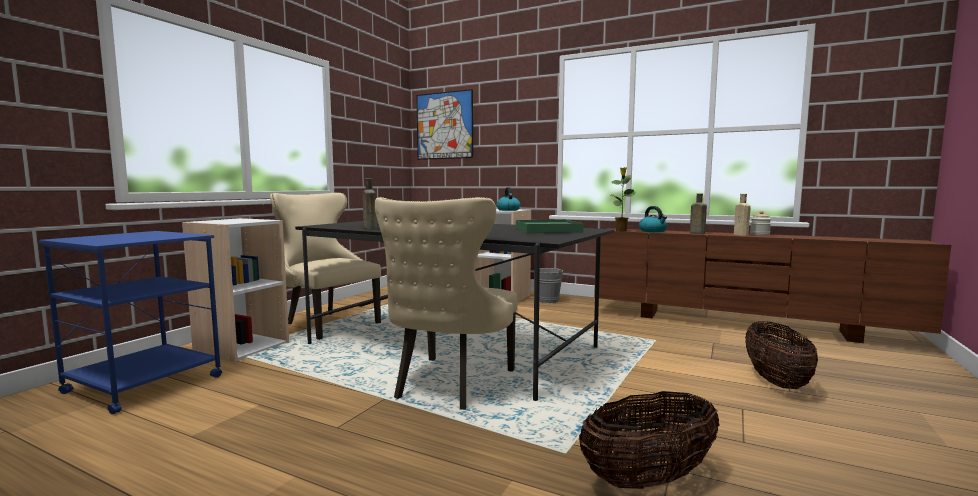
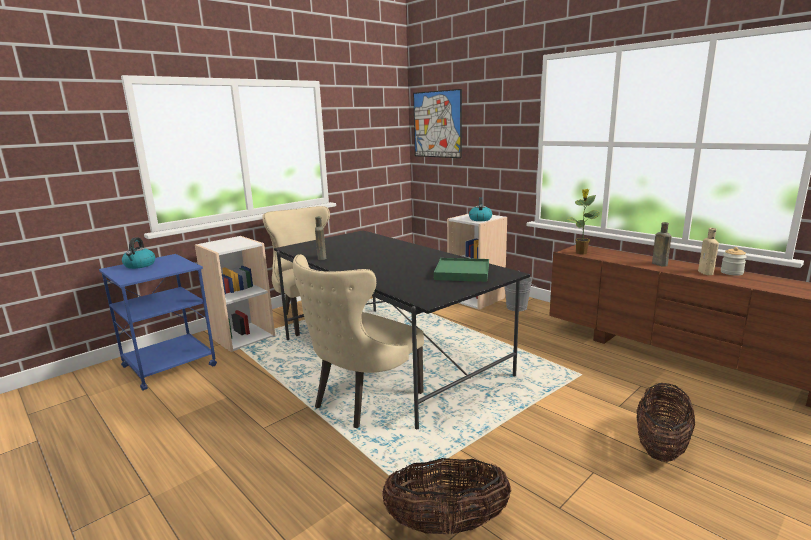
camera: 20 degrees right, 10 degrees up
(653, 231) = (616, 255): kettle -> kettle (140, 265)

